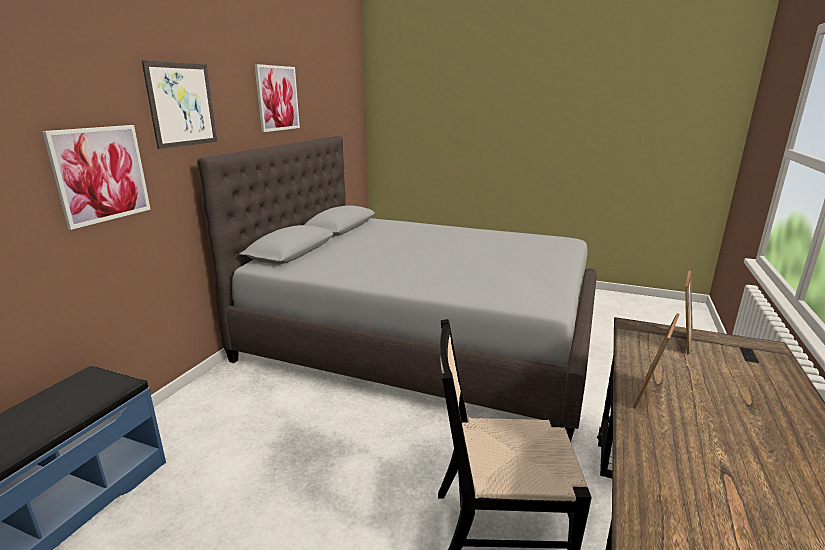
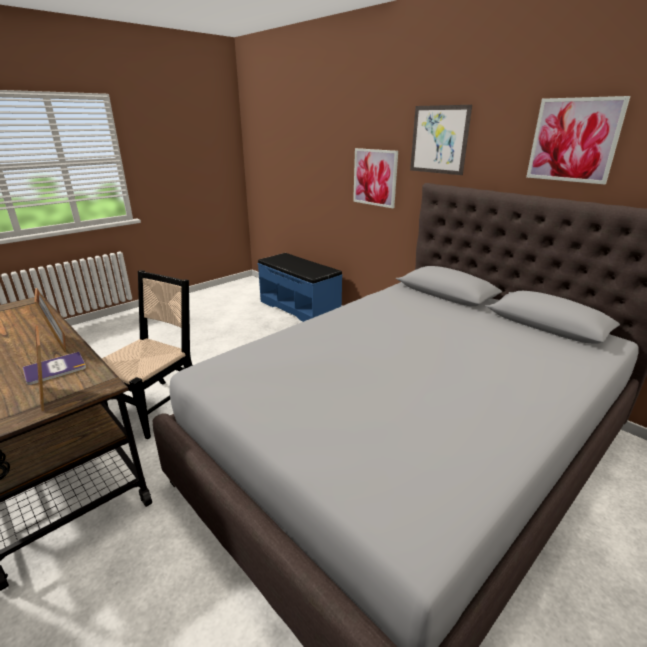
camera: 115 degrees right, 5 degrees up
(666, 363) = (55, 369): none -> book

